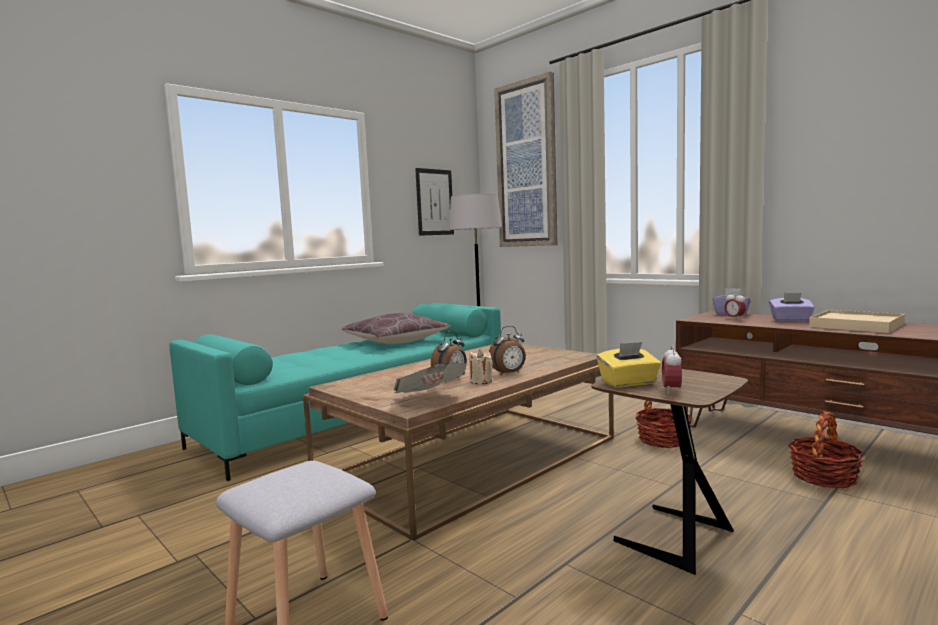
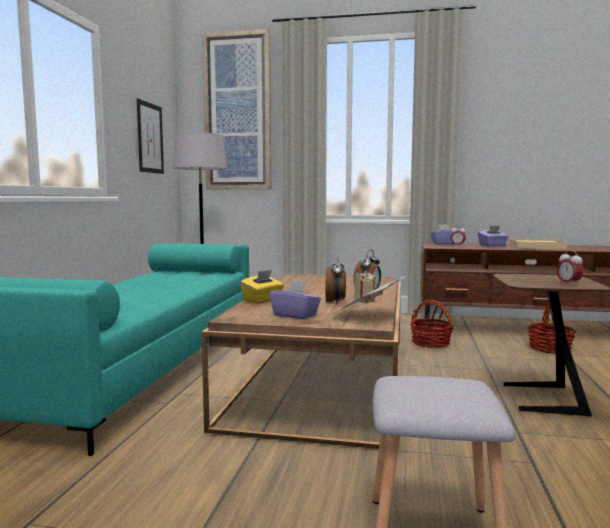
camera: 35 degrees left, 0 degrees up
(378, 390) = (295, 315): none -> purple tissue box
(396, 342) = (166, 281): brown pillow -> none
(628, 383) = (530, 283): yellow tissue box -> yellow tissue box (262, 301)

